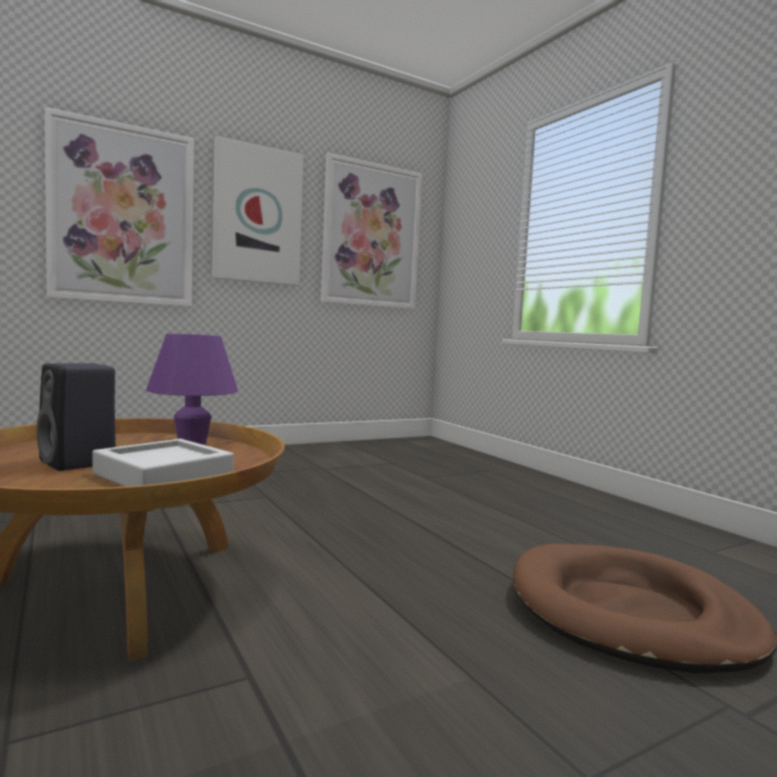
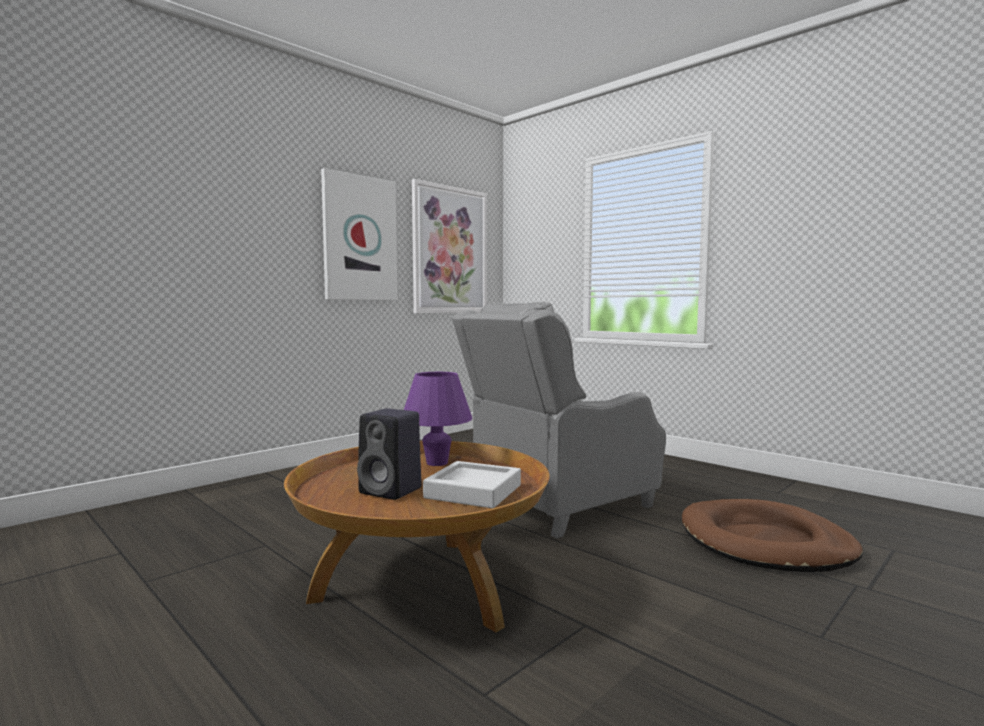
camera: 15 degrees left, 0 degrees up
(123, 215) = (246, 246): picture -> none
(394, 523) = (558, 503): none -> grey armchair

